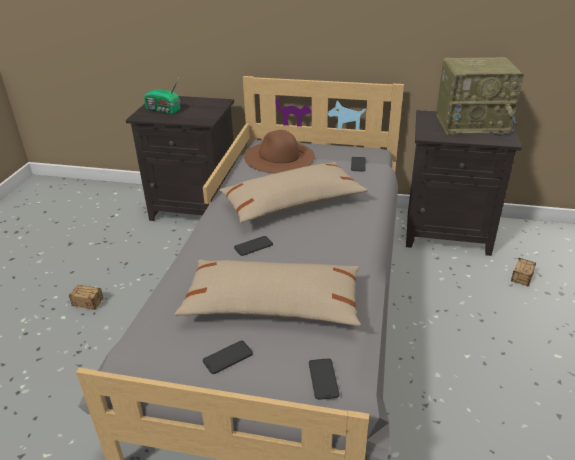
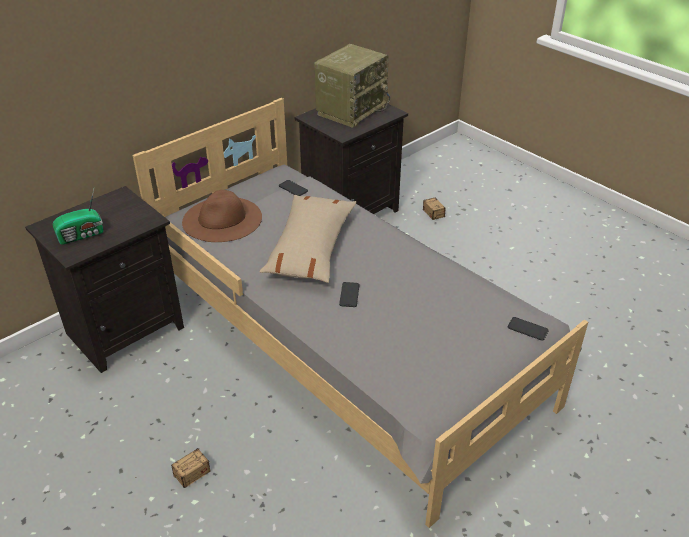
camera: 55 degrees left, 5 degrees up
(227, 357) = (471, 363): phone -> none
(272, 305) = (434, 317): beige pillow -> none

